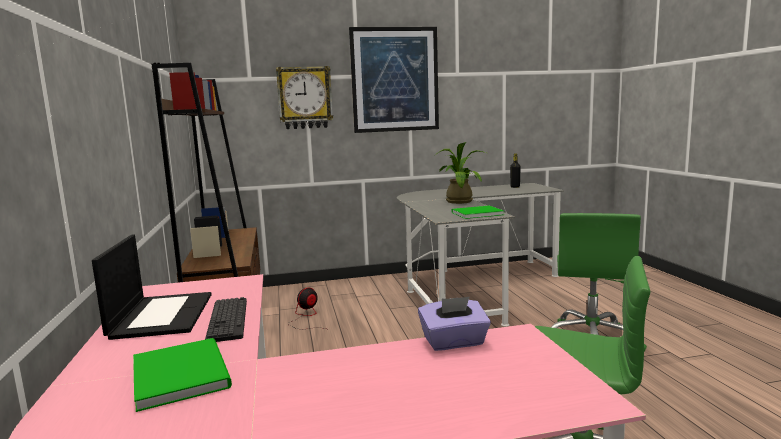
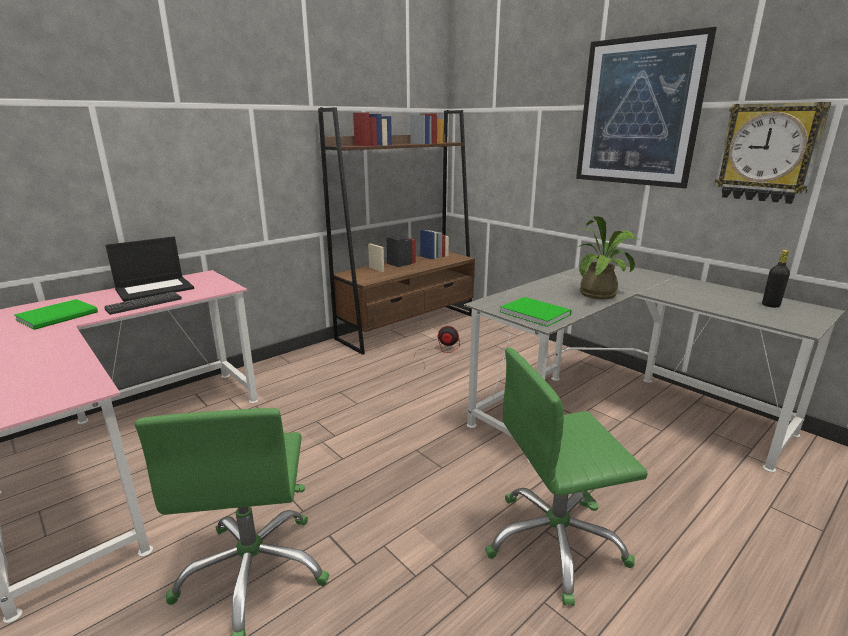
camera: 60 degrees right, 10 degrees up
(305, 98) = (535, 132): wall clock -> wall clock (768, 153)
(454, 342) = (82, 370): purple tissue box -> none

